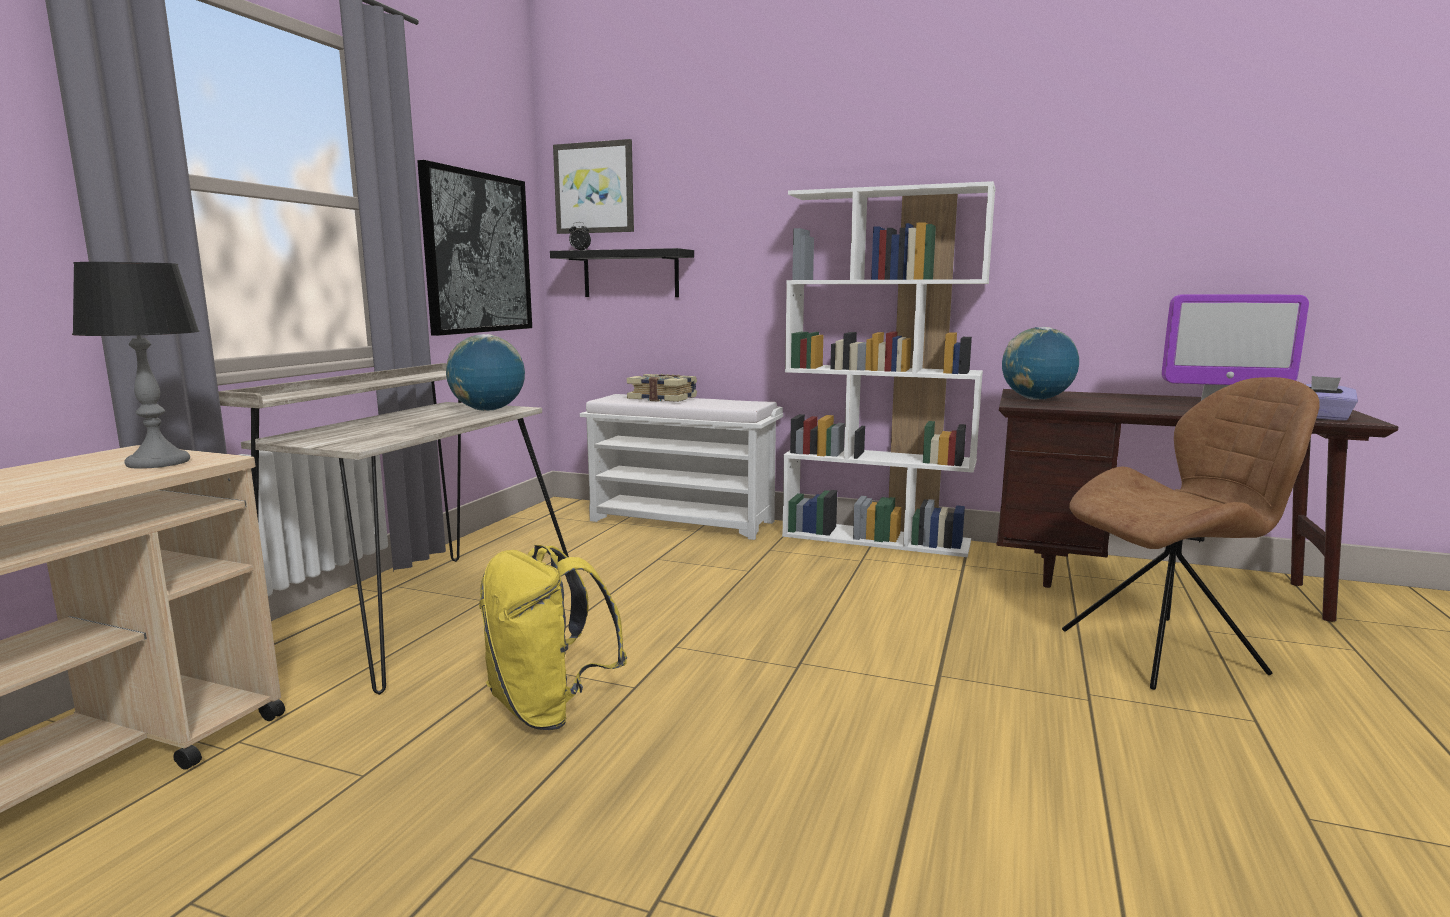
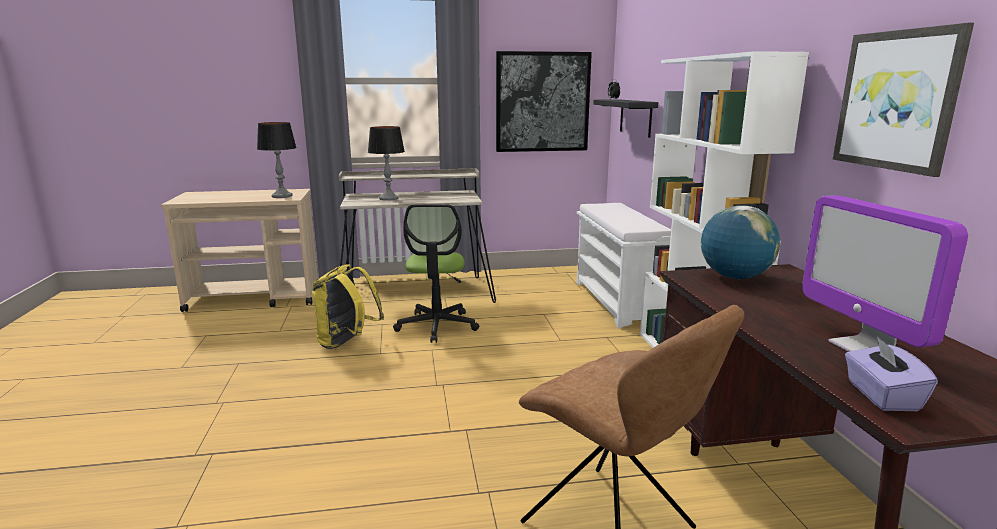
camera: 60 degrees right, 5 degrees up
(382, 429) = (389, 198): none -> table lamp
(488, 410) = (457, 198): globe -> none
(594, 188) = (629, 53): picture -> picture (897, 100)
(594, 625) = (437, 326): none -> office chair
(663, 398) = (621, 211): book -> none

